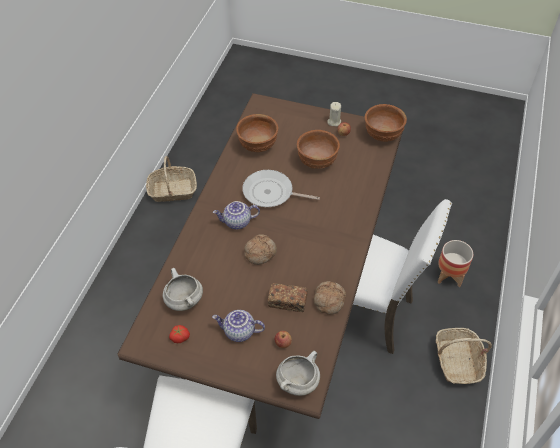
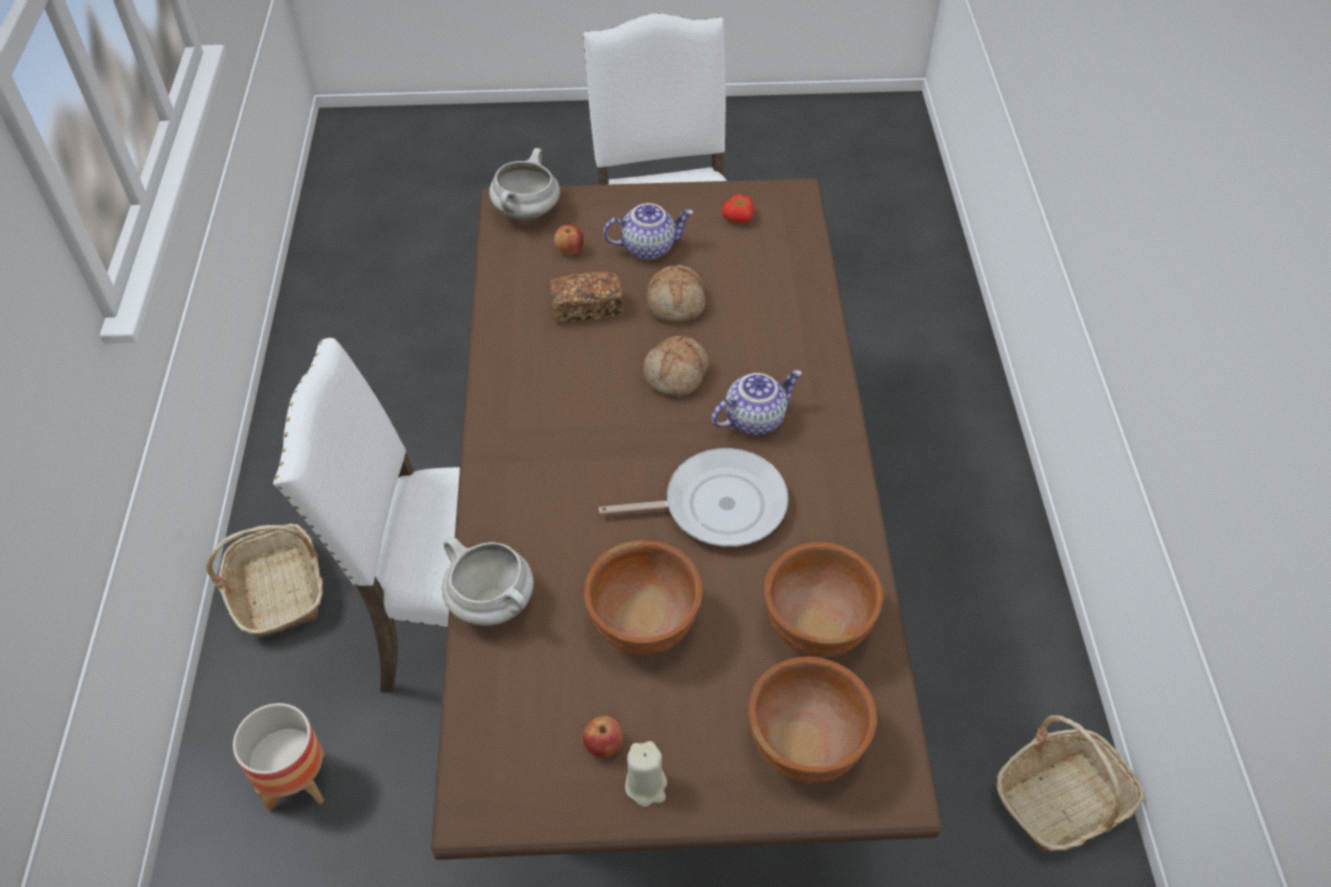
camera: 160 degrees right, 0 degrees up
(183, 300) = (767, 264): white cooking pot -> white cooking pot (493, 602)
(328, 300) = (514, 330): bread -> bread (676, 303)
(382, 135) = (490, 778): brown bowl -> brown bowl (807, 745)

